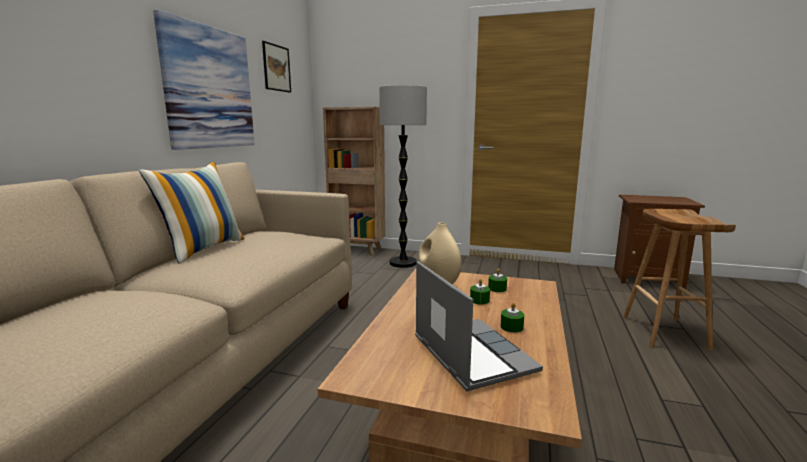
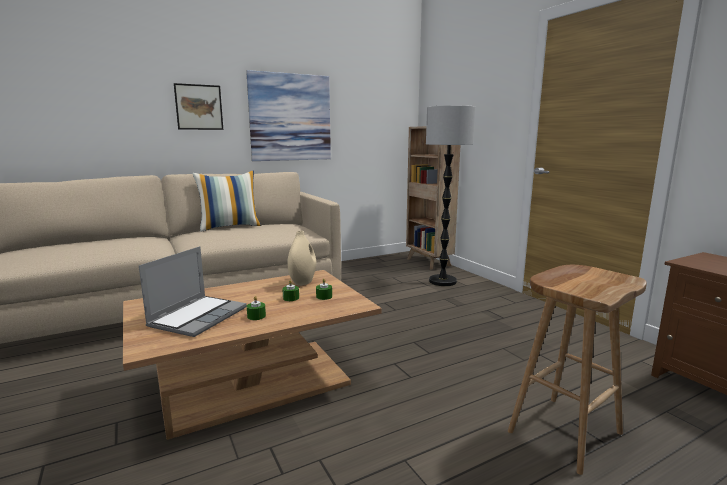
camera: 45 degrees right, 0 degrees up
(276, 68) = (367, 95): picture -> picture (199, 107)

